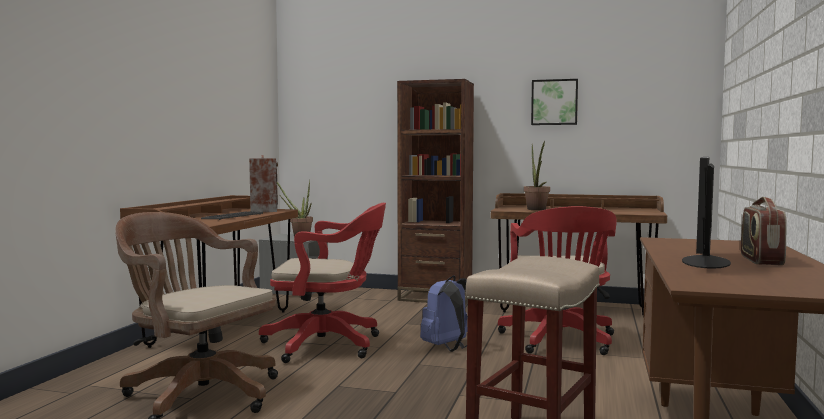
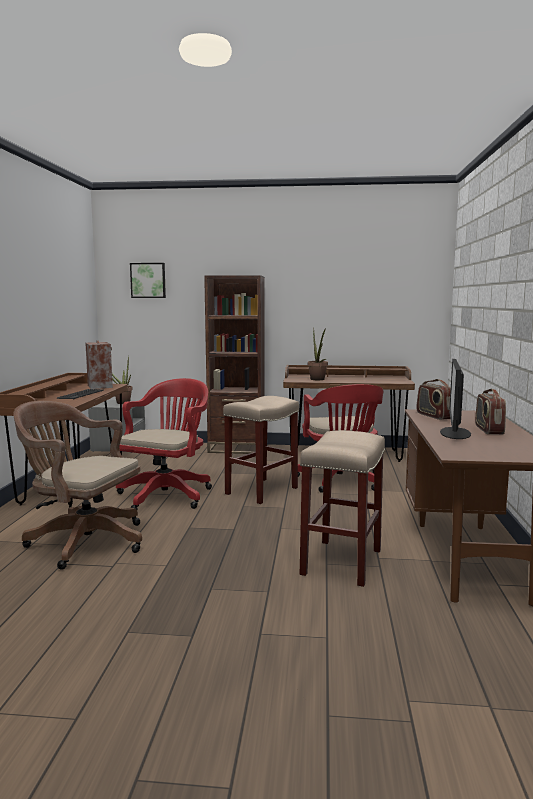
camera: 10 degrees left, 5 degrees up
(328, 345) = (168, 494): red office chair -> red office chair turned 60 degrees counterclockwise
(449, 347) = (261, 491): blue backpack -> beige stool
(554, 102) = (328, 293): picture -> picture (148, 280)
(680, 244) = (434, 416): none -> radio

